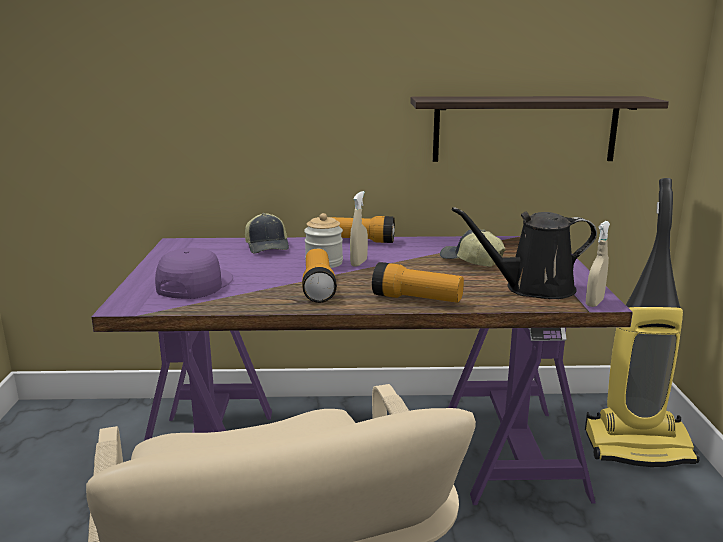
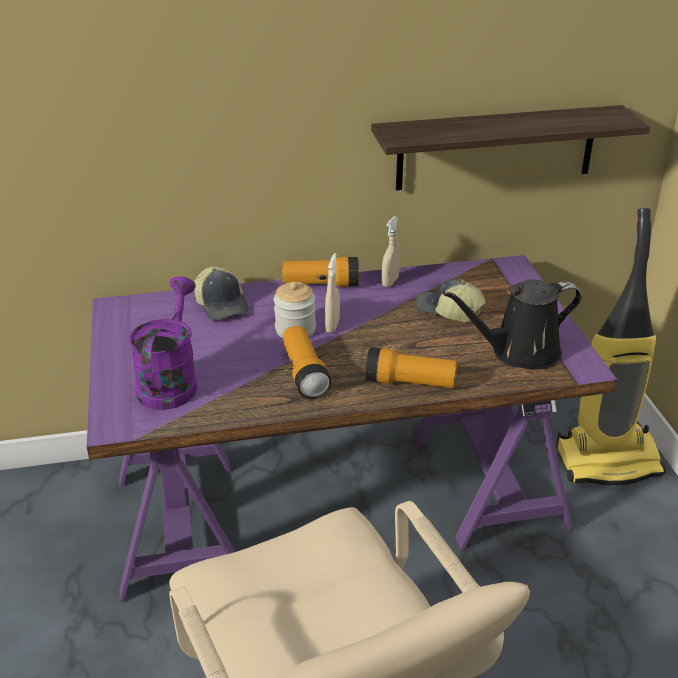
camera: 10 degrees left, 15 degrees up
(194, 284) = (170, 381): purple cap -> purple watering can
(594, 303) = (580, 370): beige spray bottle -> beige spray bottle (390, 282)

